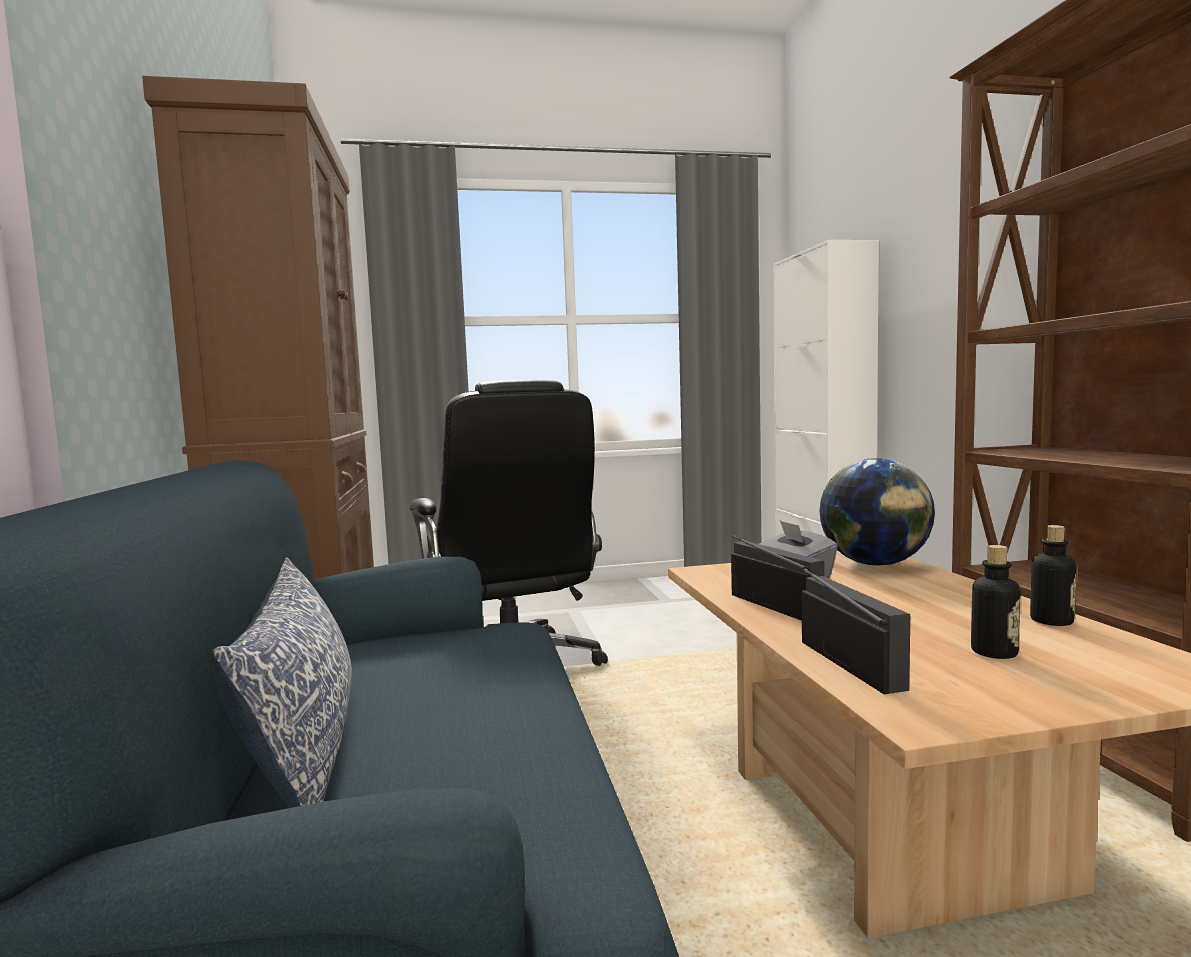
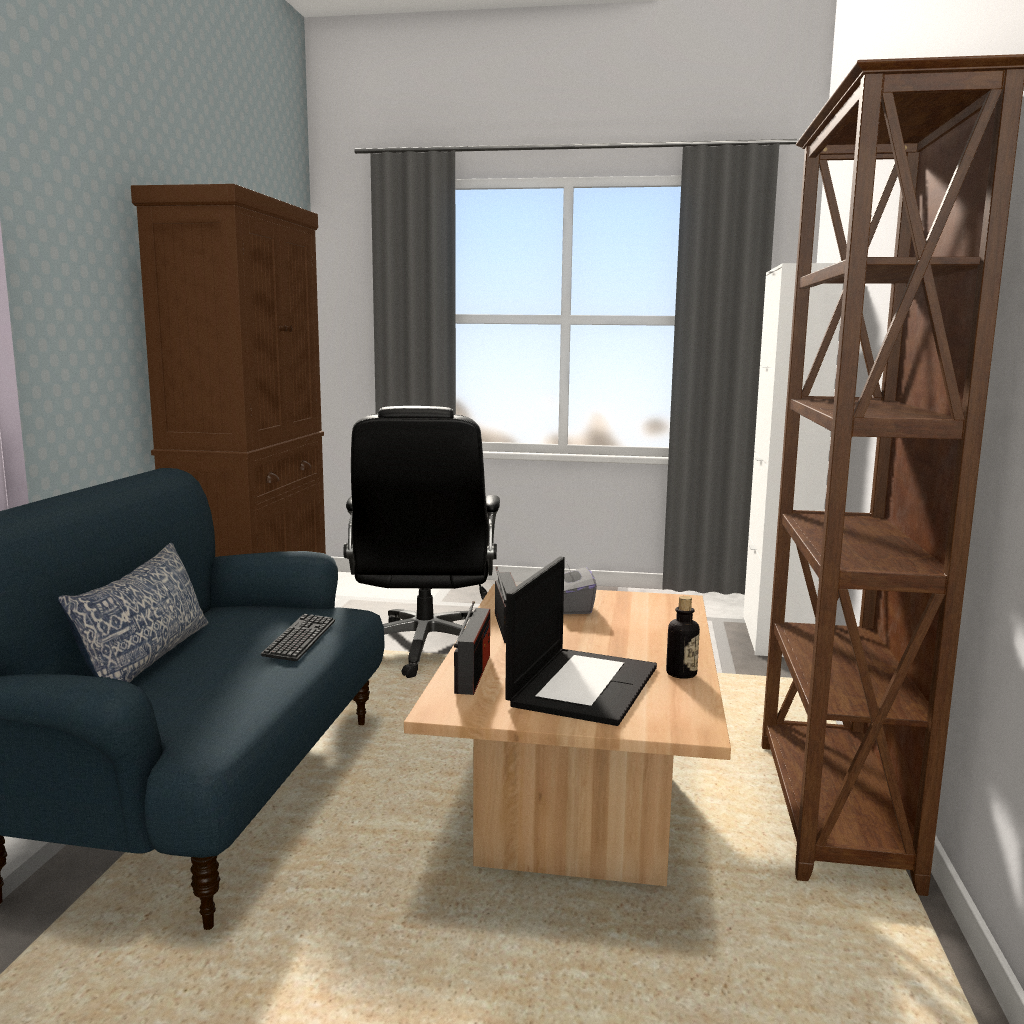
camera: 20 degrees right, 5 degrees up
(506, 669) = (300, 639): none -> keyboard
(874, 564) = (659, 607): globe -> none
(994, 652) = (583, 685): bottle -> laptop

